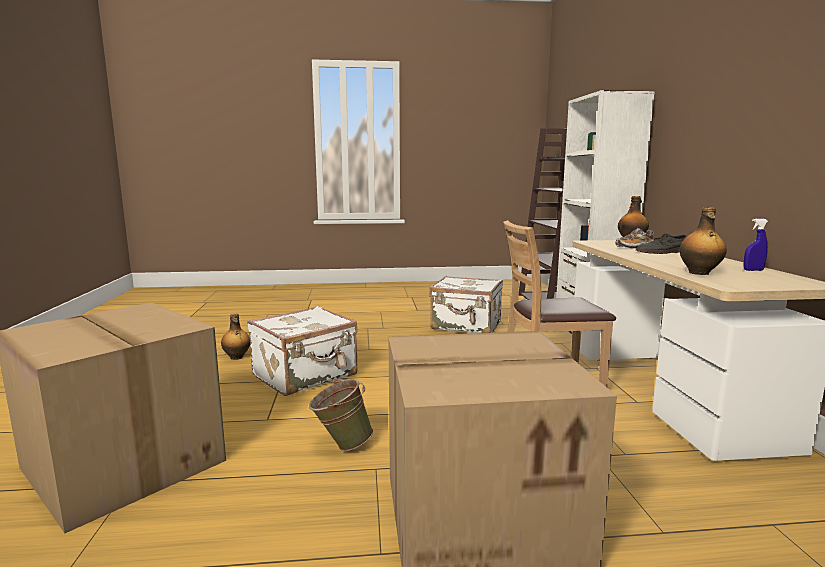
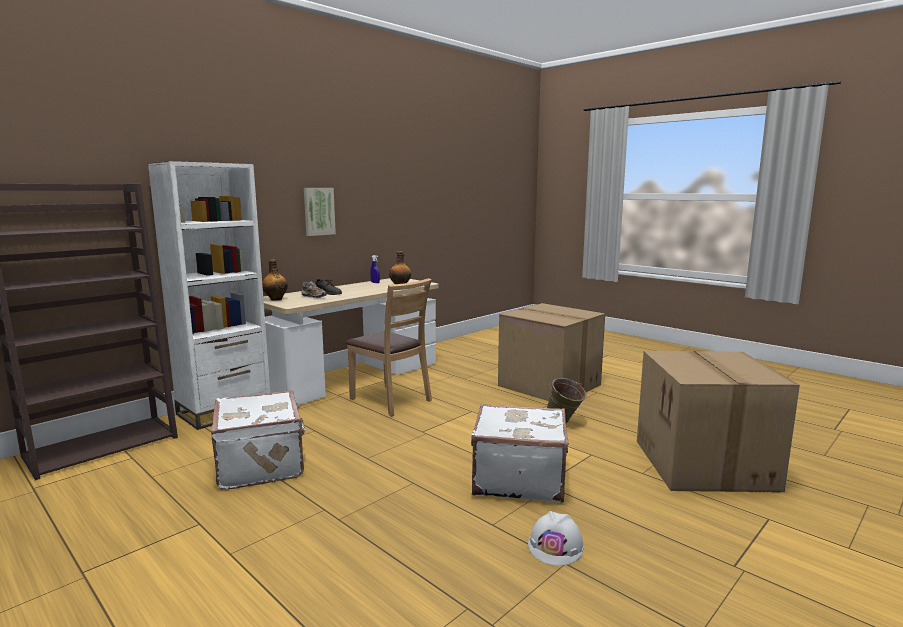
camera: 130 degrees left, 0 degrees up
(236, 357) = (556, 546): bottle -> white hard hat
(735, 138) = (318, 211): none -> picture

